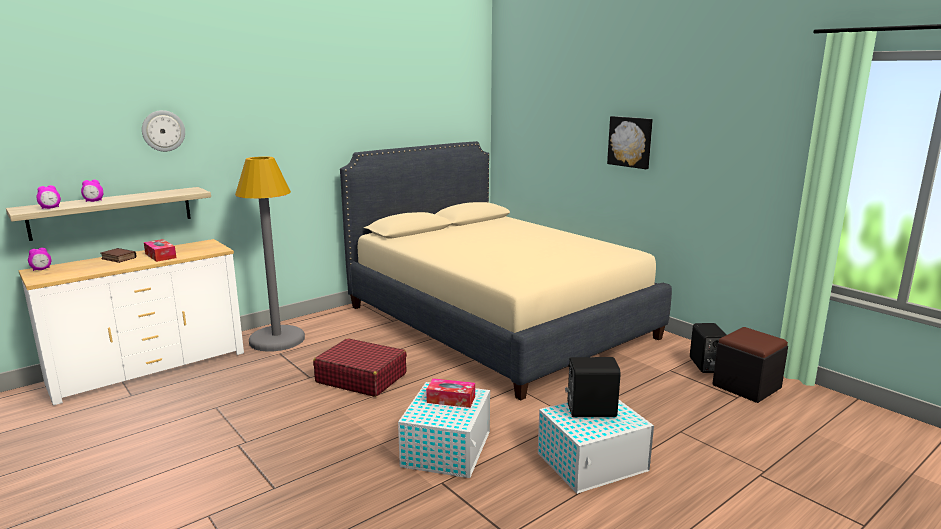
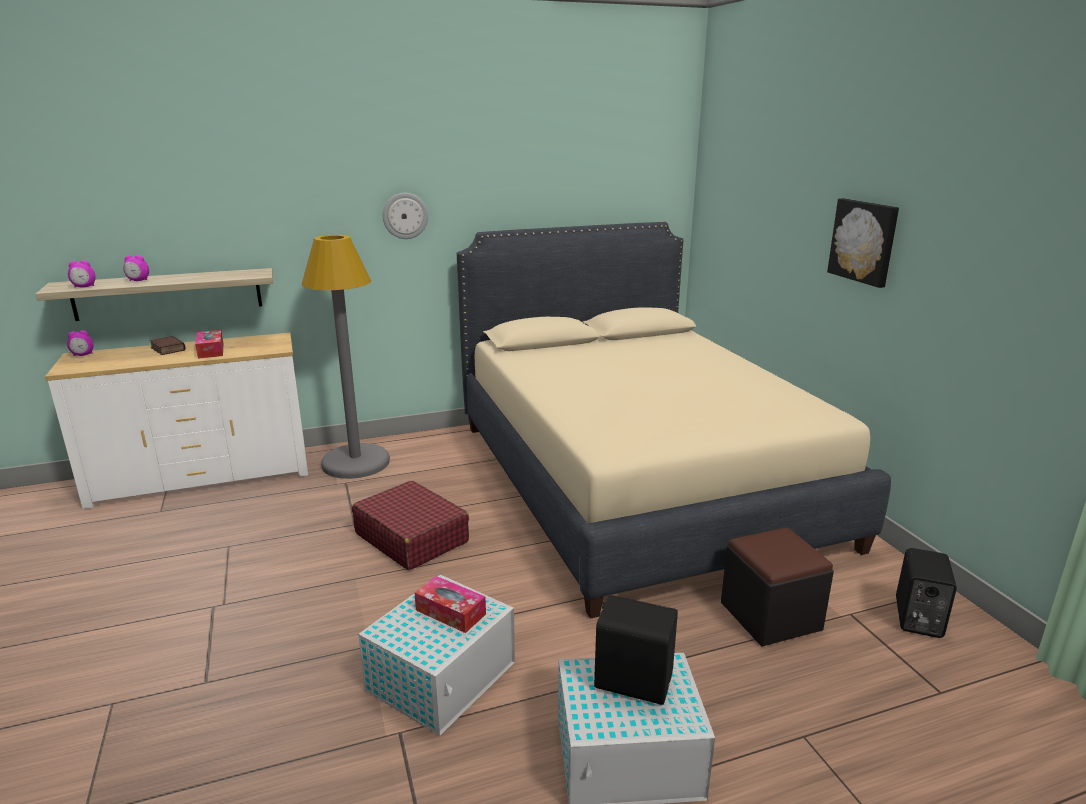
camera: 20 degrees right, 5 degrees up
(163, 131) = (227, 198): wall clock -> wall clock (405, 215)
(746, 386) = (969, 675): black ottoman -> black ottoman (770, 616)

